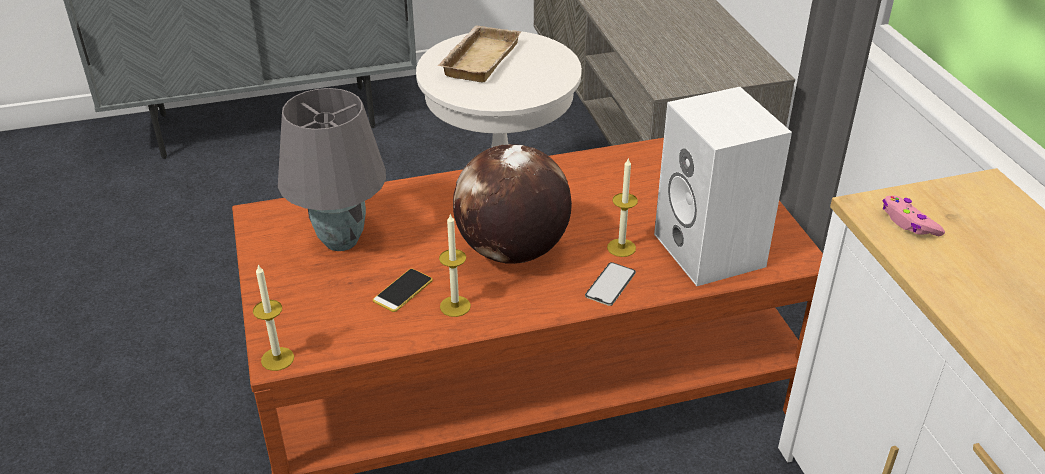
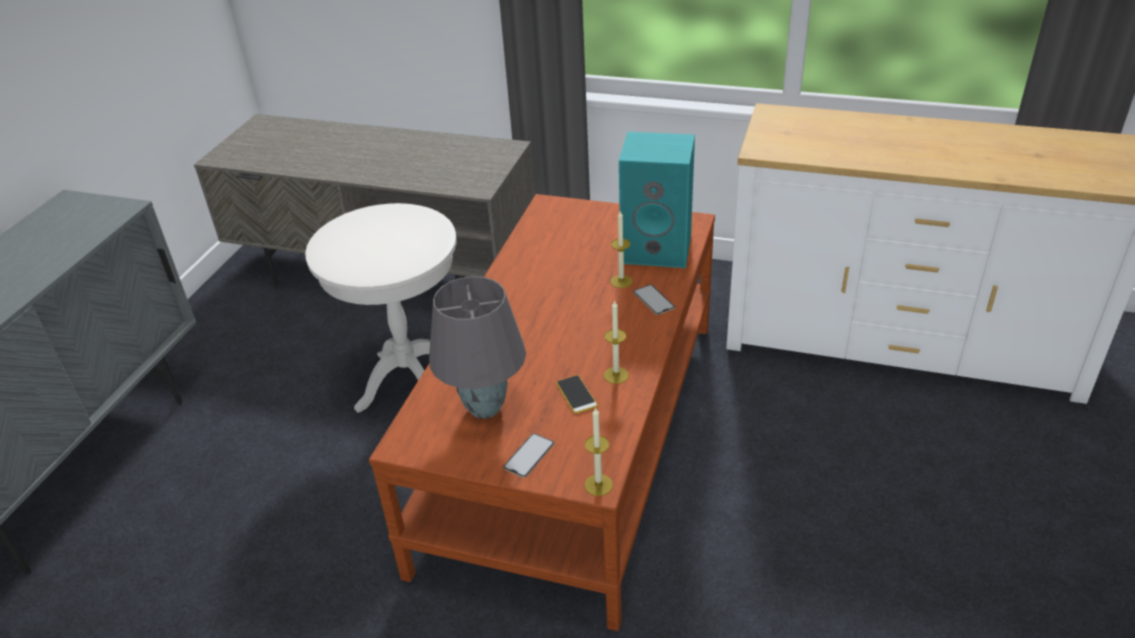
camera: 55 degrees left, 0 degrees up
(292, 295) = (529, 455): none -> phone
(478, 59) = (357, 246): beige tray -> none
(511, 251) = (580, 328): globe -> none
(712, 251) = (658, 248): white speaker -> turquoise speaker
(908, 223) = (782, 145): pink game controller -> none

